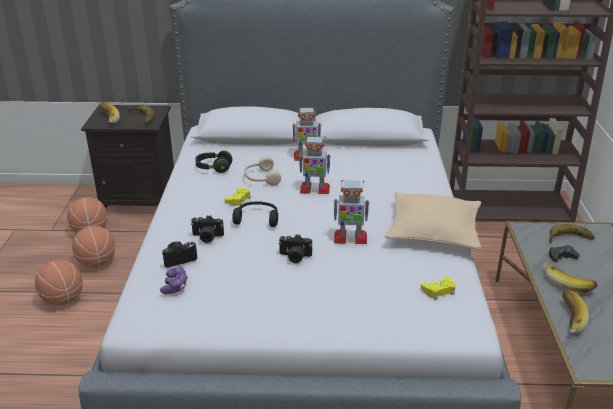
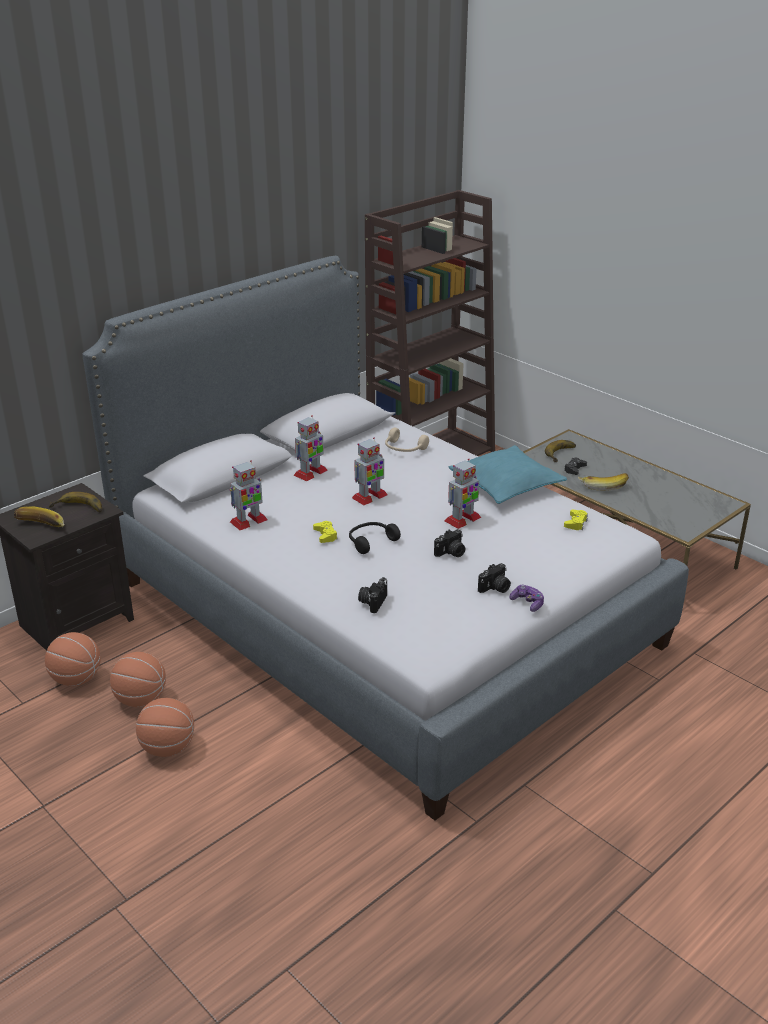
camera: 45 degrees left, 0 degrees up
(175, 286) = (409, 620): game controller -> game controller (527, 603)
(207, 237) = (360, 575): camera -> camera (495, 588)
(214, 168) = (248, 521): black headphones -> toy robot
(261, 178) = (308, 509): beige headphones -> beige headphones (404, 449)
(433, 230) = (506, 485): beige pillow -> turquoise pillow
(567, 318) = (634, 508): banana -> none

